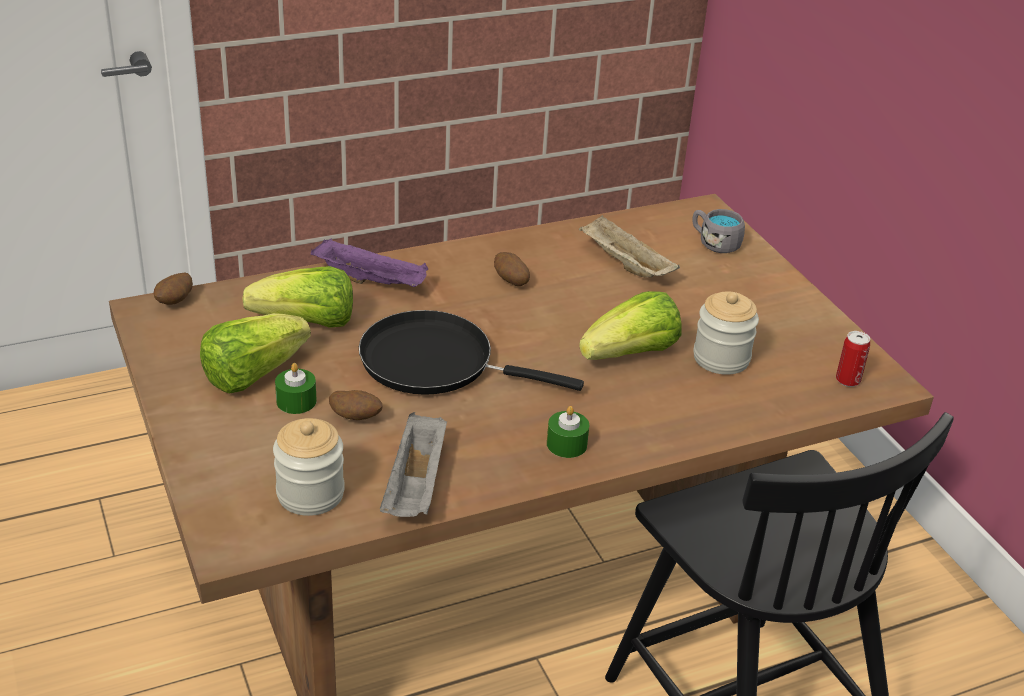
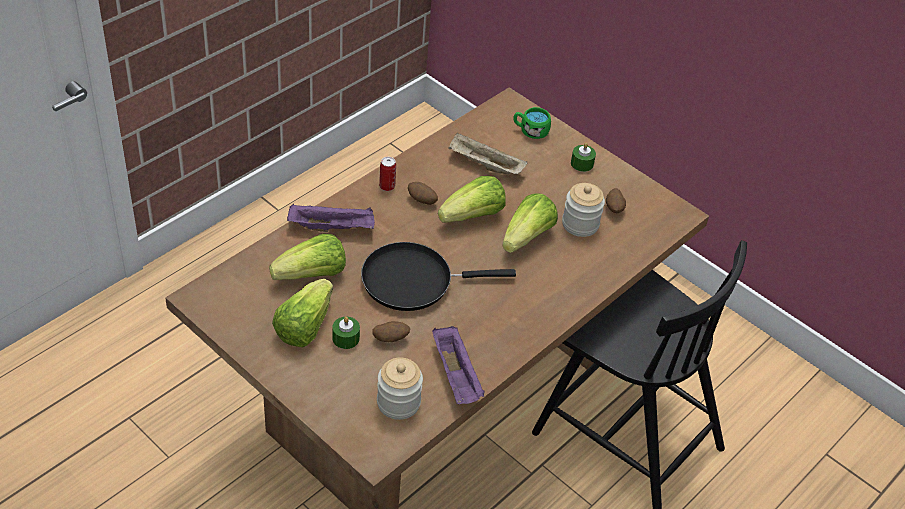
camera: 25 degrees left, 10 degrees up
(175, 302) = (212, 284): potato -> potato (614, 209)
(416, 486) = (456, 376): grey tray -> purple tray
(566, 444) = (525, 317): green candle -> green candle (582, 163)
(570, 313) = (473, 216): none -> lettuce
(714, 243) = (530, 131): grey mug -> green mug
(847, 380) = (658, 218): can -> can (387, 186)

